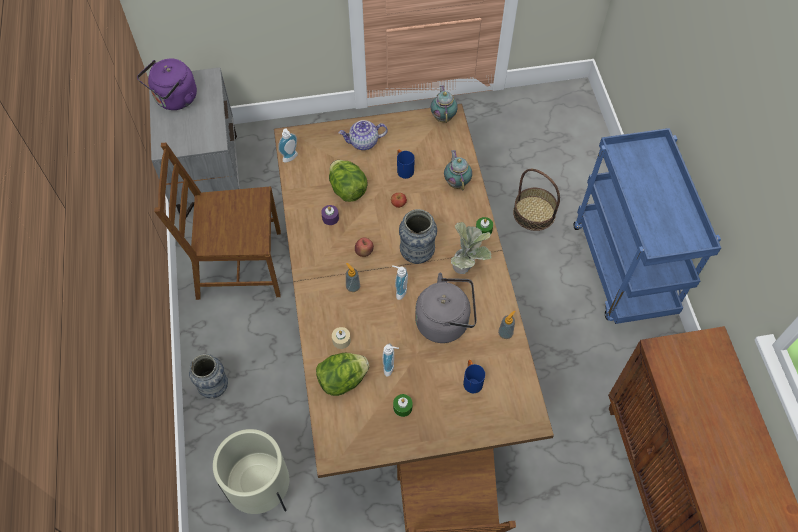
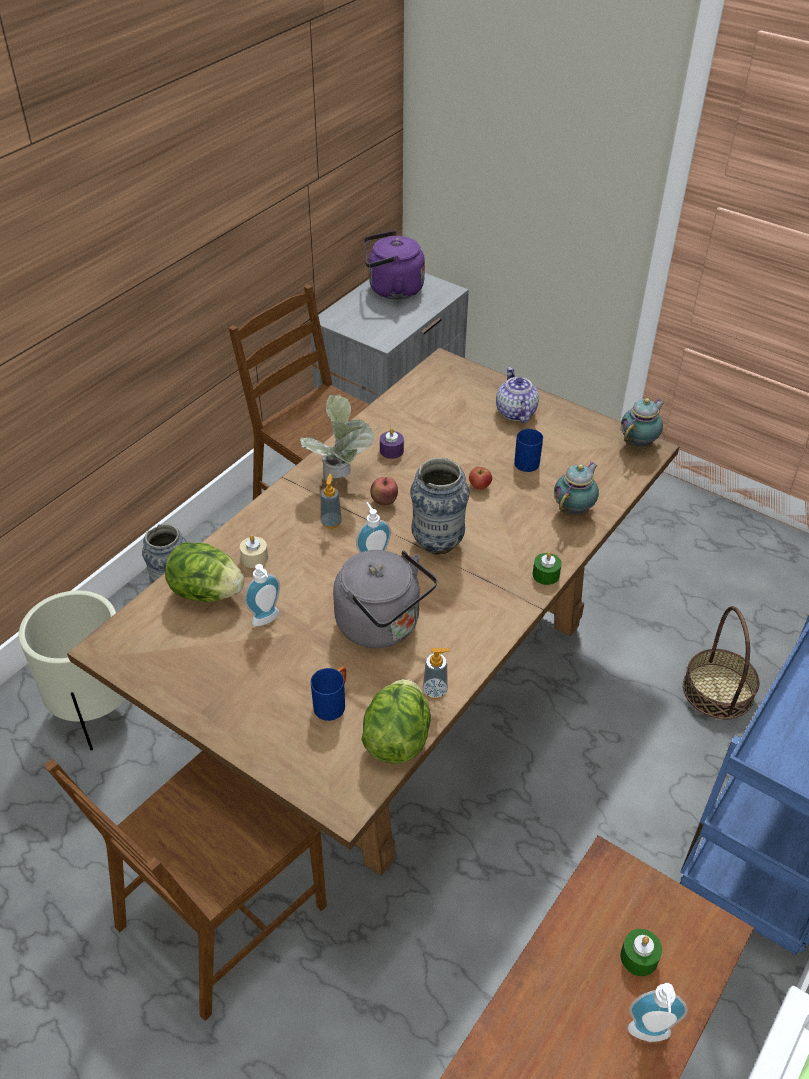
camera: 45 degrees right, 15 degrees down
(291, 158) = (422, 380): soap dispenser -> soap dispenser (649, 1036)
(347, 190) = (442, 439): lettuce -> lettuce (397, 739)
(363, 142) = (515, 412): teapot -> teapot turned 45 degrees clockwise
(402, 407) = (227, 665): green candle -> green candle (639, 957)
(467, 267) = (478, 594): potted plant -> potted plant (340, 480)

